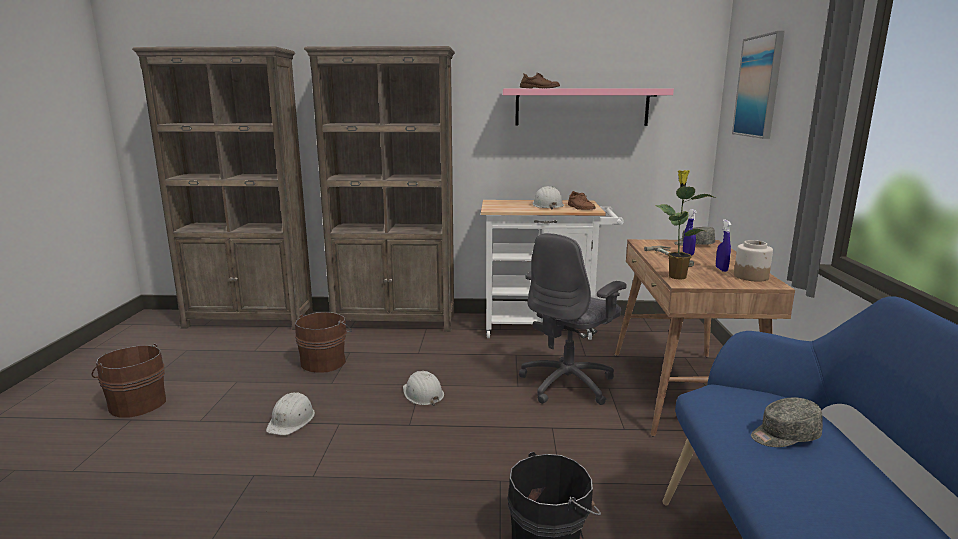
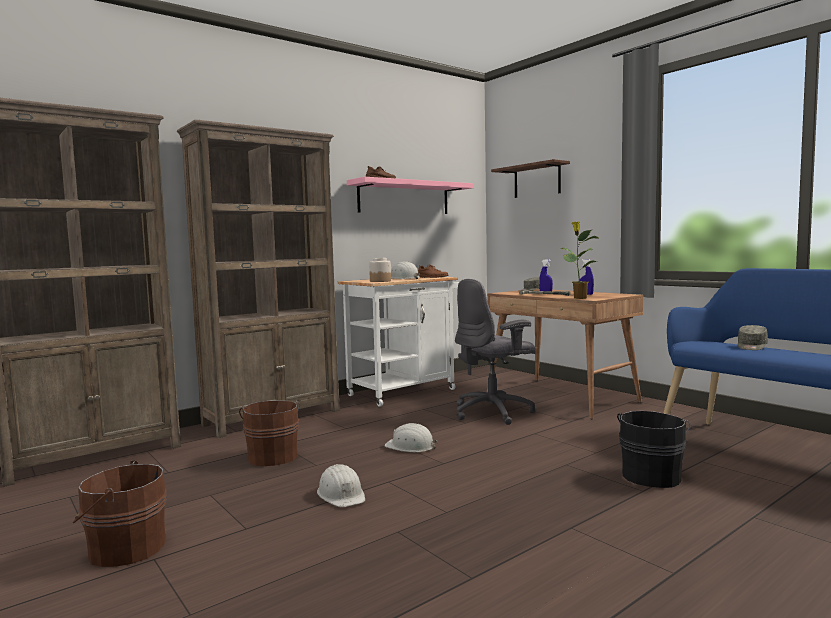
camera: 40 degrees left, 10 degrees down
(568, 384) = (493, 412): grey office chair -> grey office chair turned 60 degrees clockwise
(751, 276) = (609, 294): jar -> jar (380, 281)
(759, 86) = (537, 180): picture -> brown shelf

